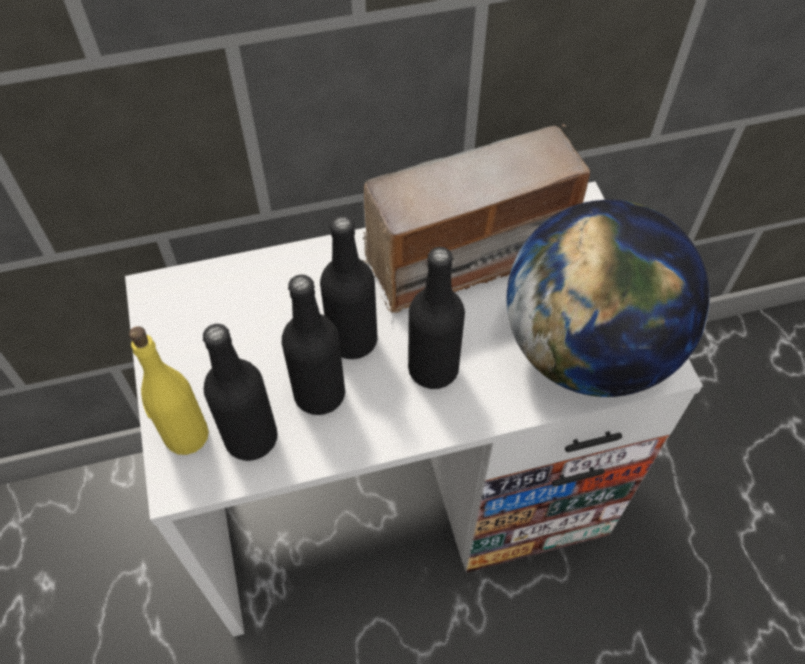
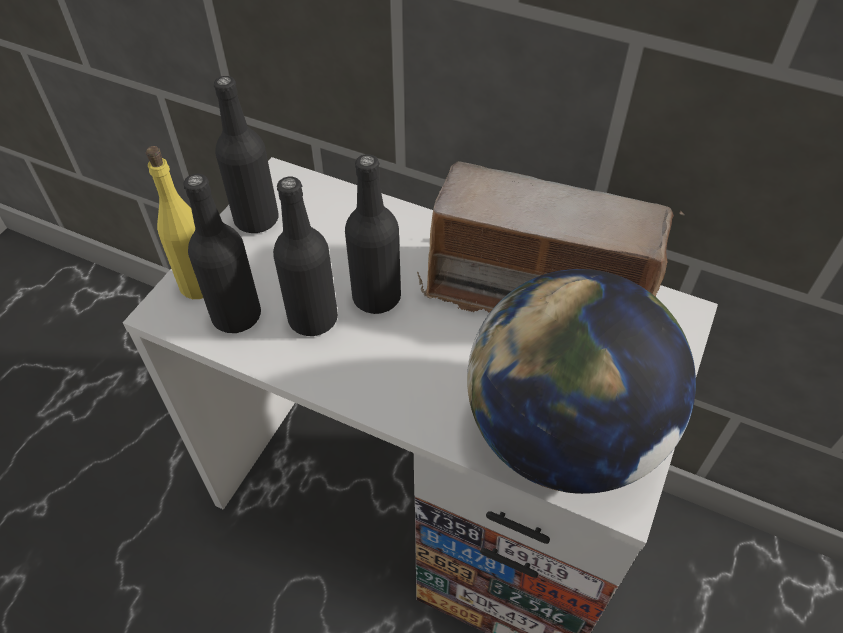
camera: 40 degrees right, 5 degrees down
(433, 369) = (415, 359): black bottle -> black bottle (256, 219)

